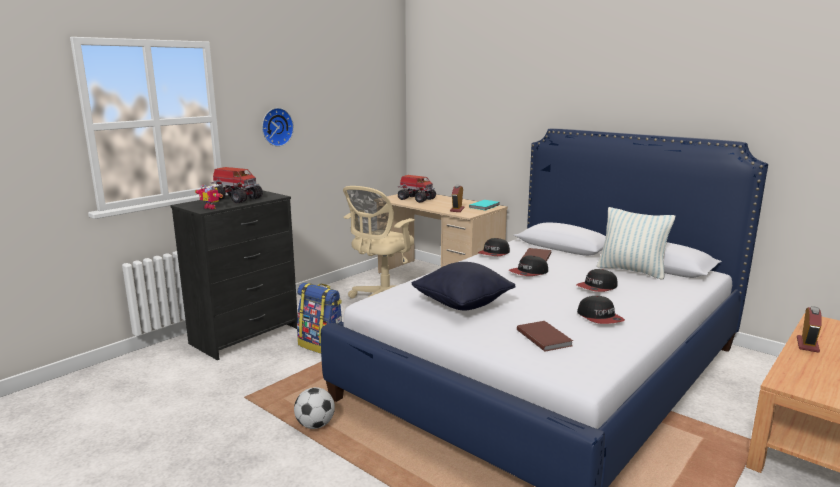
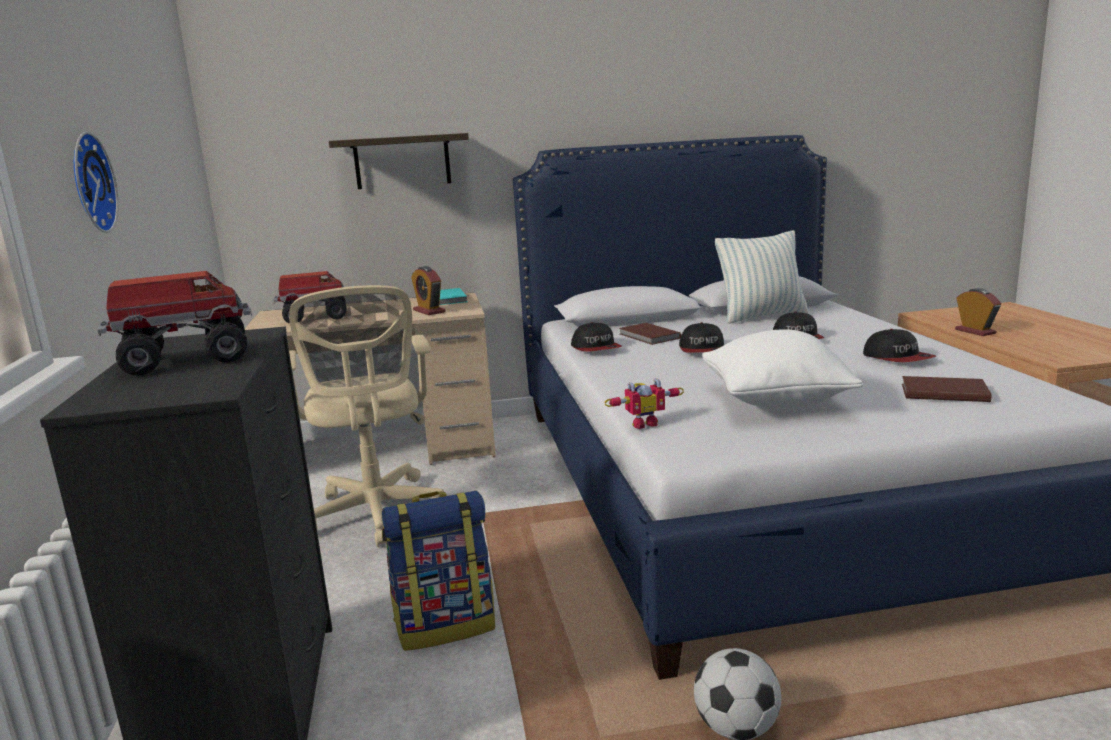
camera: 50 degrees left, 0 degrees up
(212, 207) = (204, 384): toy robot -> toy robot (643, 423)
(462, 304) = (775, 403): black pillow -> white pillow
(484, 124) = (402, 161): none -> shelf
(600, 317) = (898, 358): cap -> cap turned 45 degrees clockwise

